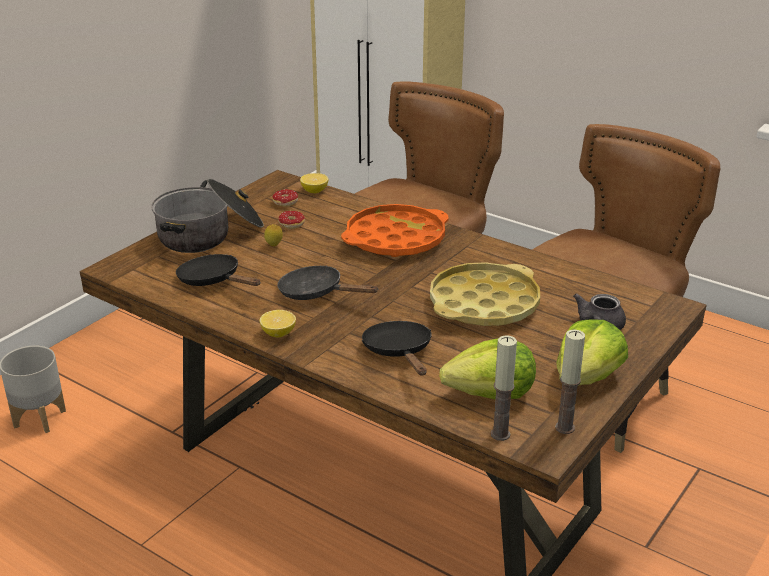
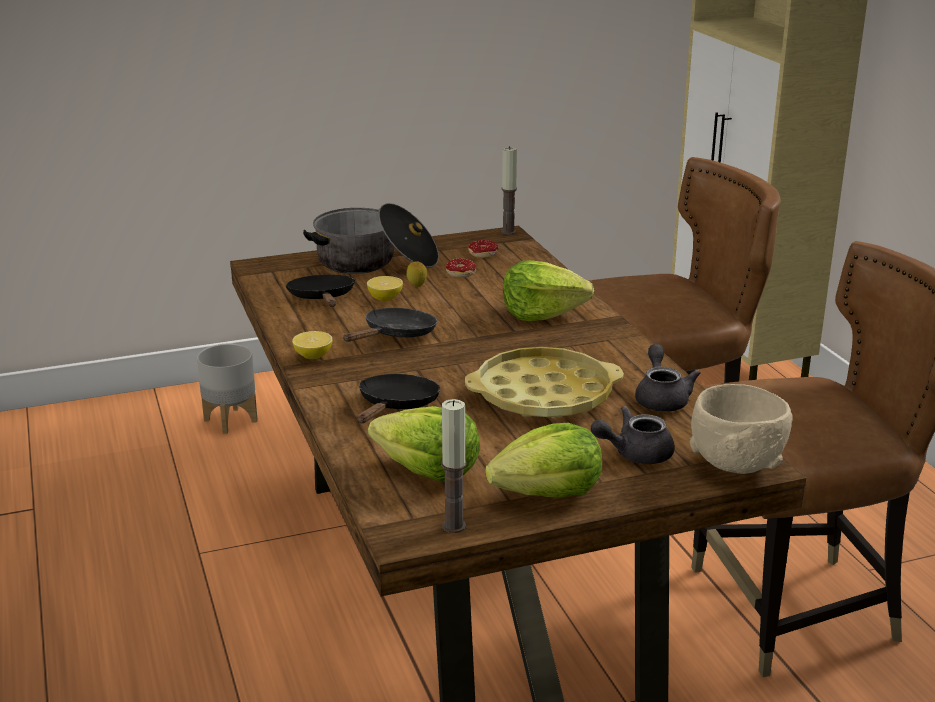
camera: 35 degrees right, 5 degrees down
(314, 191) = (526, 252): lemon -> lemon (385, 298)
(316, 293) = (396, 335): black frying pan -> black frying pan turned 60 degrees clockwise
(395, 239) = (541, 313): orange tray -> lettuce
(500, 434) = (382, 506): candle -> candle (508, 231)
(558, 279) = (661, 398): none -> grey teapot
(660, 310) = (736, 464): none -> beige bowl

